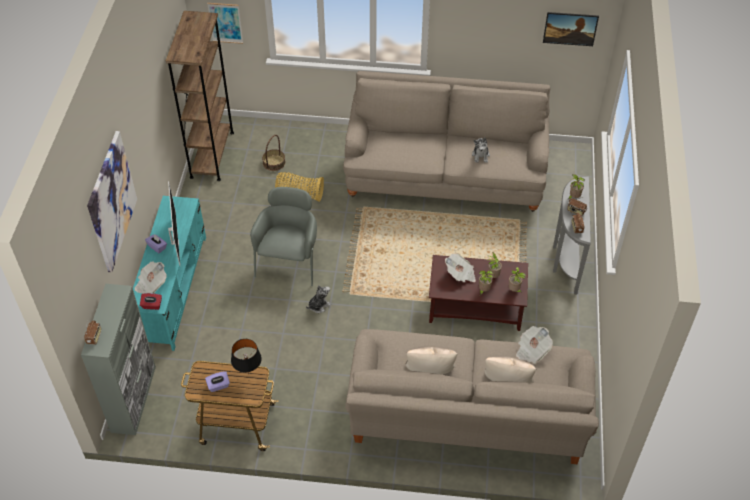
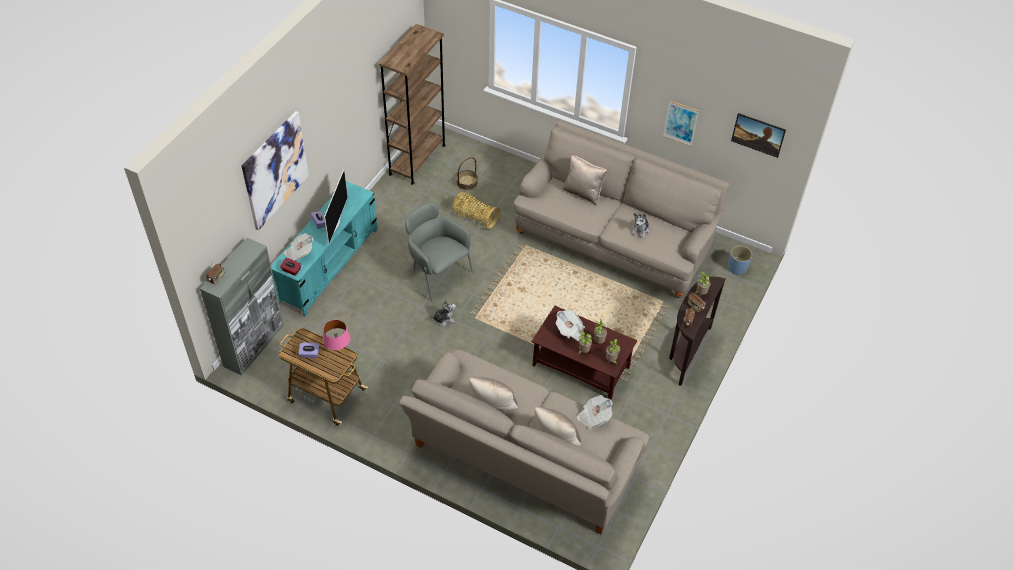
camera: 20 degrees right, 0 degrees up
(225, 23) = (455, 44): picture -> picture (680, 123)
(249, 374) = (338, 353): black table lamp -> pink table lamp
(289, 262) = (437, 273): grey armchair -> grey armchair turned 75 degrees counterclockwise
(407, 136) = (583, 192): none -> beige pillow
(565, 260) = (686, 352): grey console table -> brown console table
(570, 166) = (737, 267): none -> blue planter

